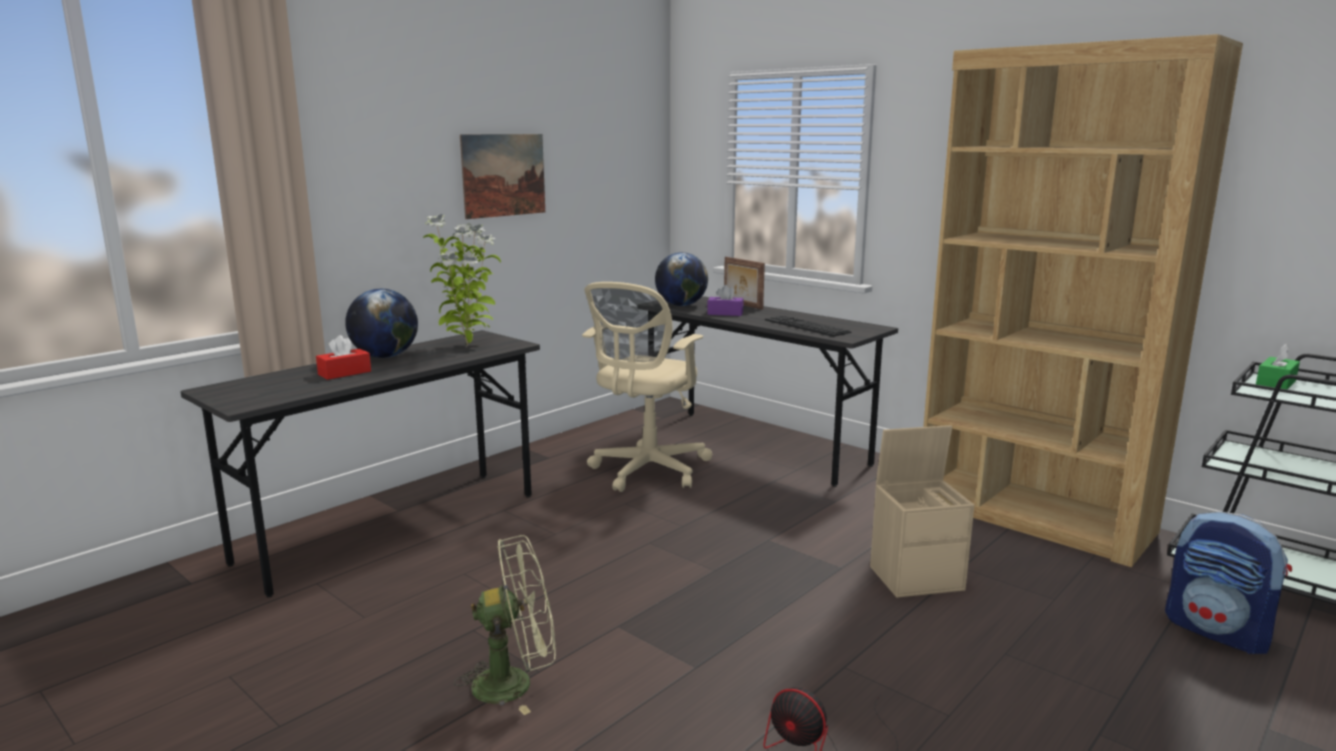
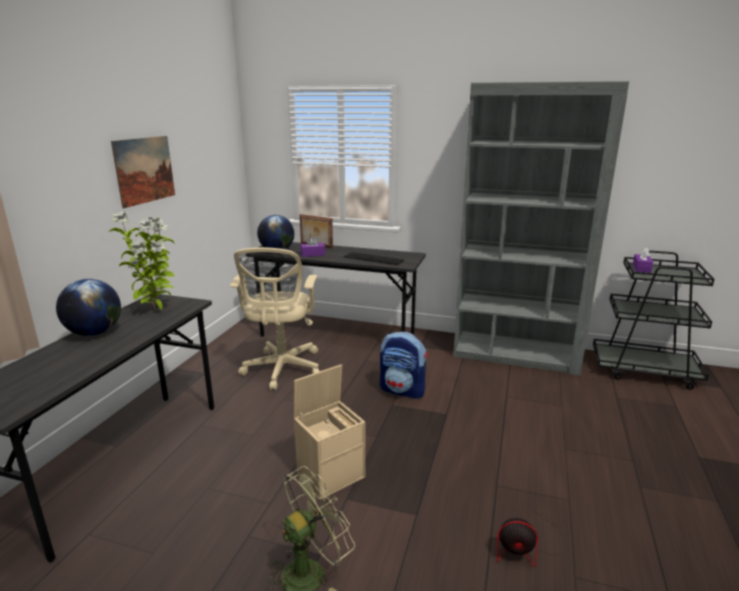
camera: 25 degrees left, 5 degrees up
(344, 373) = (74, 357): red tissue box -> none
(917, 577) = (489, 409): beige storage box -> beige storage box (331, 474)
(1033, 517) = (516, 354): brown bookcase -> grey bookcase
(1218, 632) = (641, 405): backpack -> backpack (403, 390)
(1275, 383) = (641, 268): green tissue box -> purple tissue box

